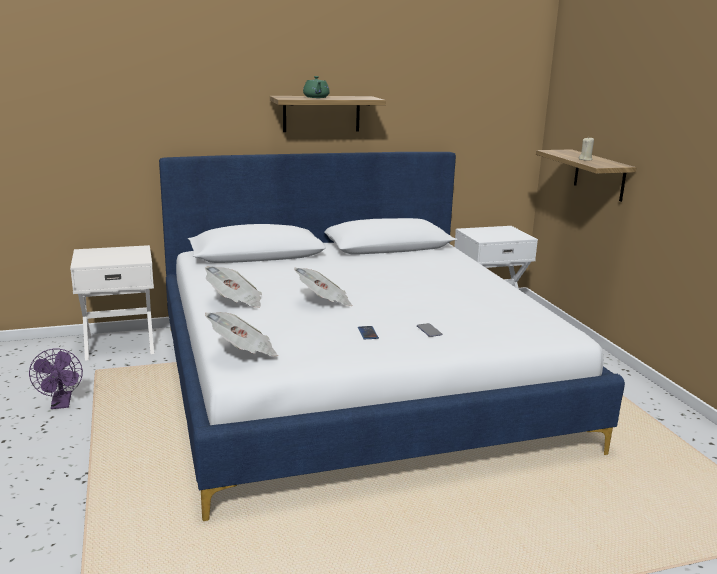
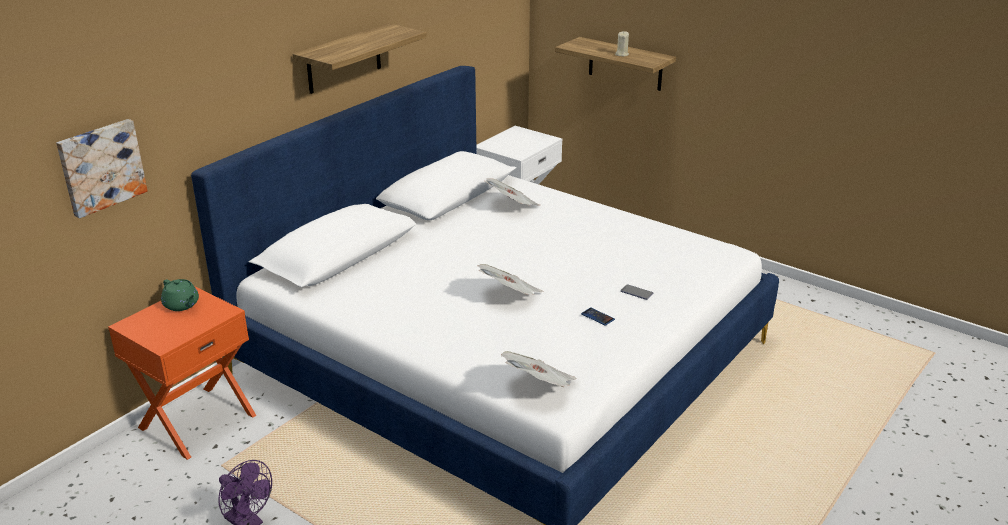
camera: 35 degrees left, 10 degrees up
(88, 132) = (101, 166): none -> picture
(120, 344) = (196, 420): white nightstand -> orange nightstand
(235, 301) = (428, 329): newspaper -> newspaper (512, 206)
(316, 97) = (353, 46): green teapot -> green teapot (182, 305)

